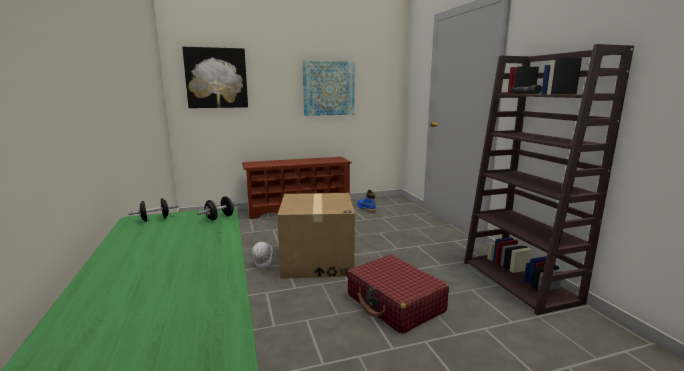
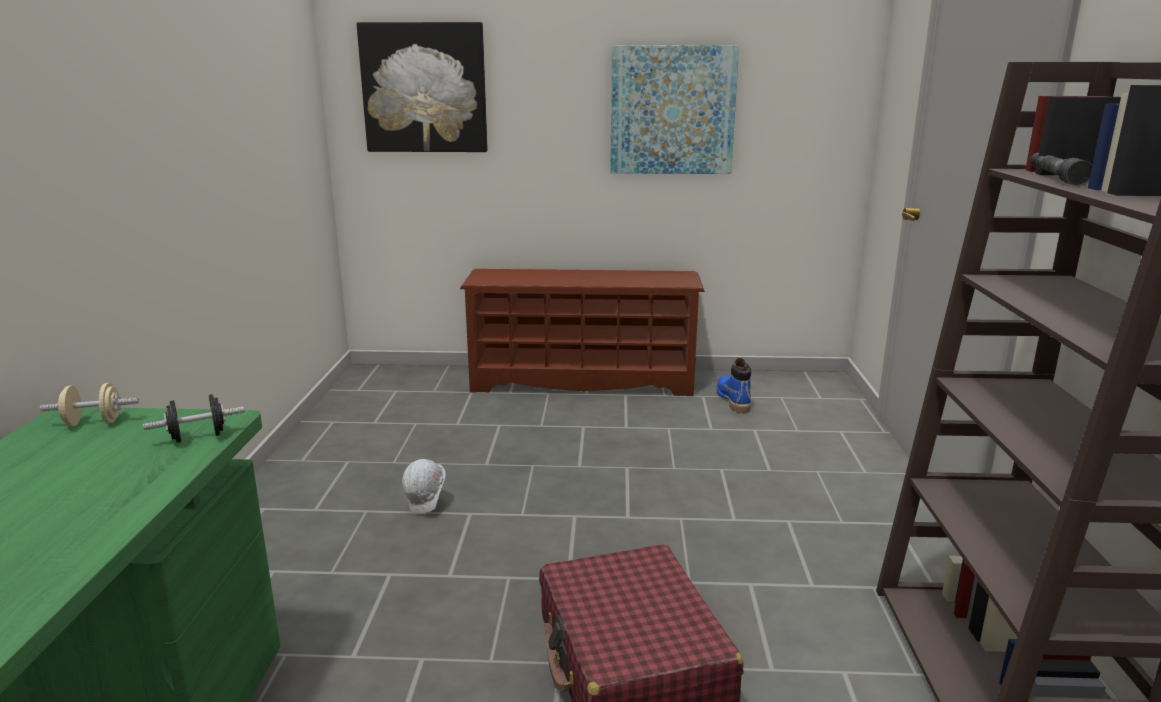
camera: 20 degrees right, 5 degrees up
(155, 219) = (94, 423): black dumbbell -> beige dumbbell
(317, 260) = (537, 518): cardboard box -> none

